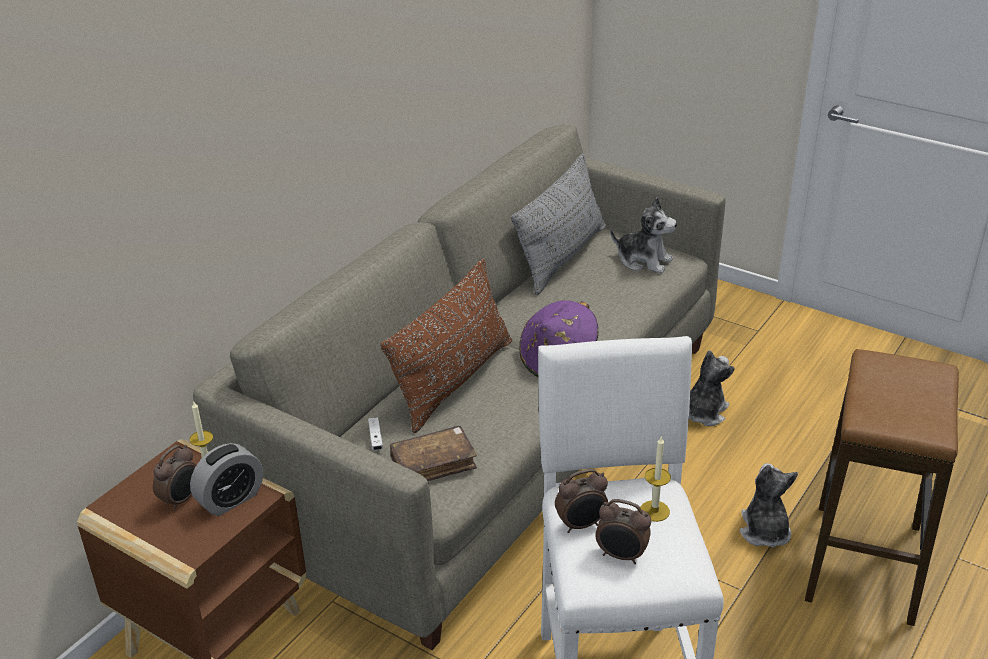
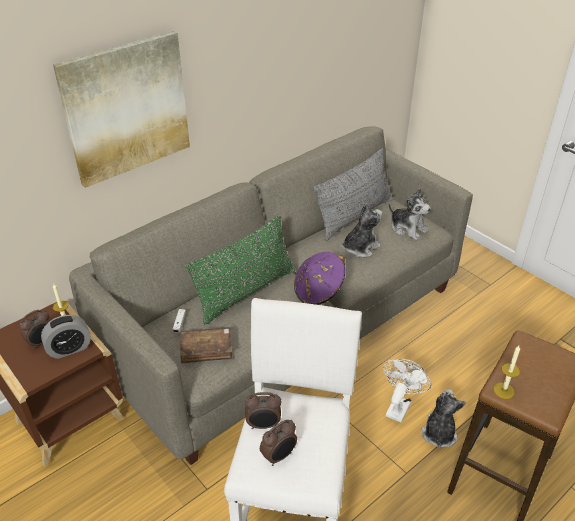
camera: 15 degrees right, 5 degrees up
(256, 125) = (126, 108): none -> picture
(454, 381) = (246, 292): brown pillow -> green pillow
(621, 556) = (279, 456): alarm clock -> alarm clock turned 75 degrees counterclockwise
(654, 511) = (318, 426): candle -> candle (504, 390)
(697, 508) = (399, 405): none -> white fan
(703, 413) = (430, 337): plush toy -> plush toy (360, 248)

